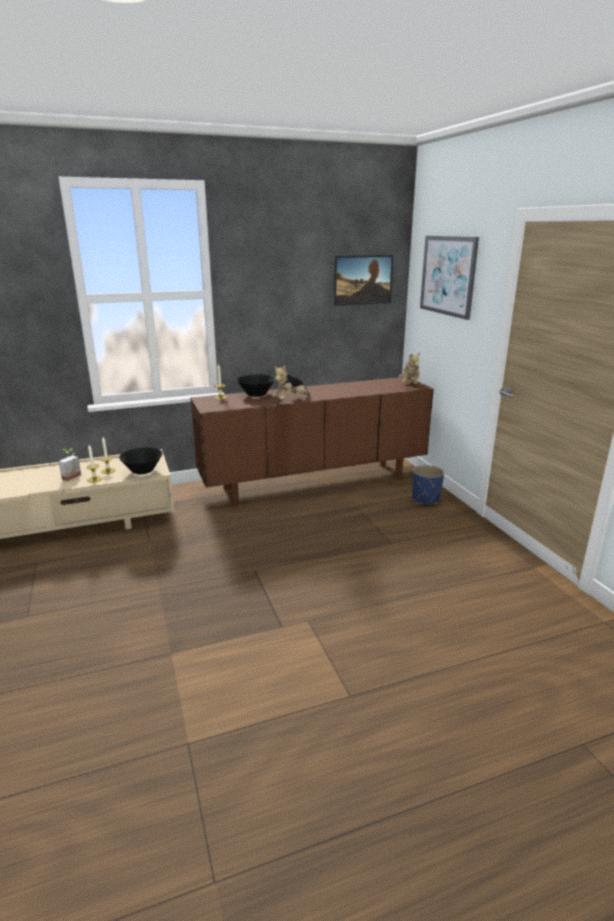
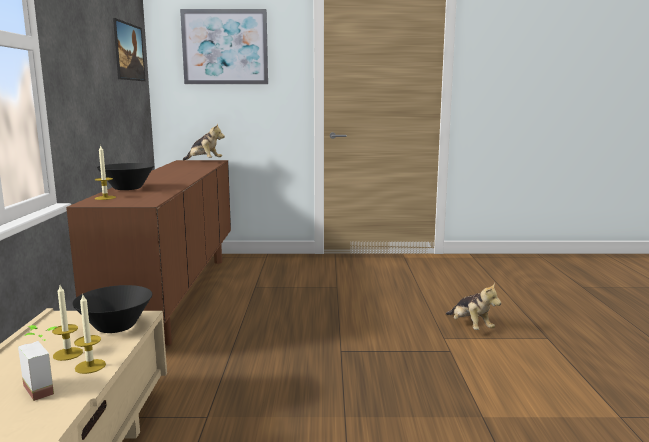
camera: 70 degrees left, 10 degrees down
(290, 400) = (180, 183): plush toy -> plush toy (470, 327)
(425, 499) = (273, 262): blue planter -> none

